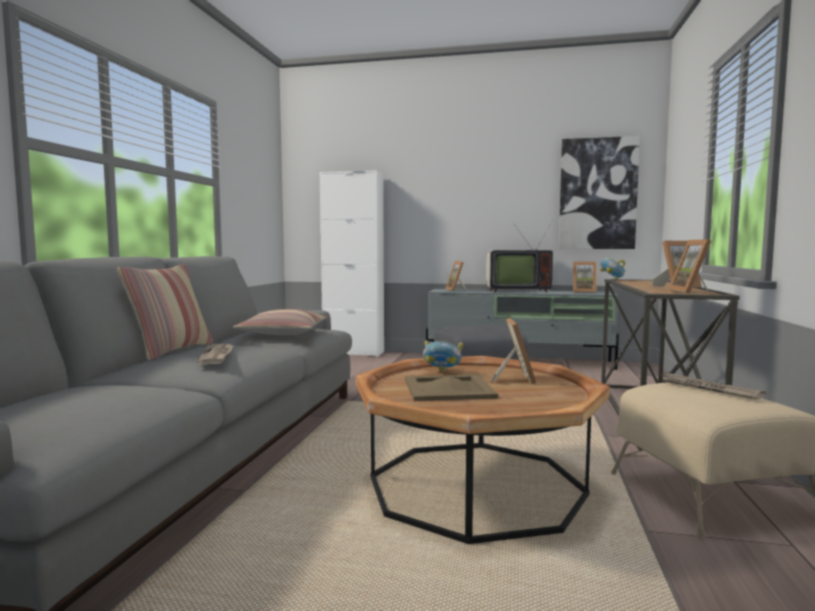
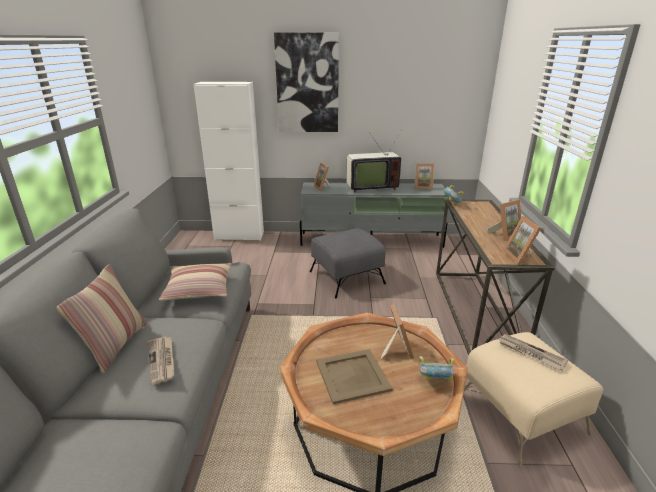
camera: 10 degrees left, 20 degrees up
(442, 372) = (341, 343): bowl -> bowl (434, 381)
(597, 194) = (438, 105): picture -> picture (307, 84)

